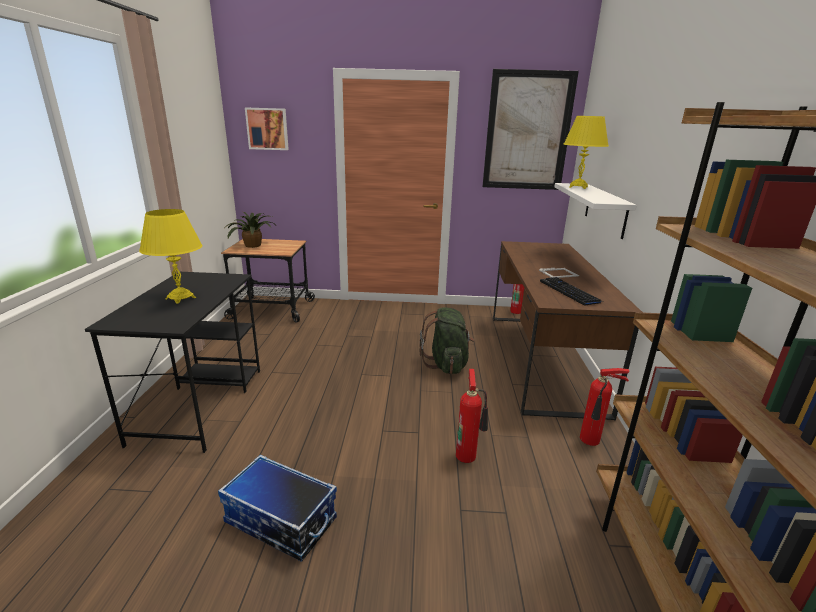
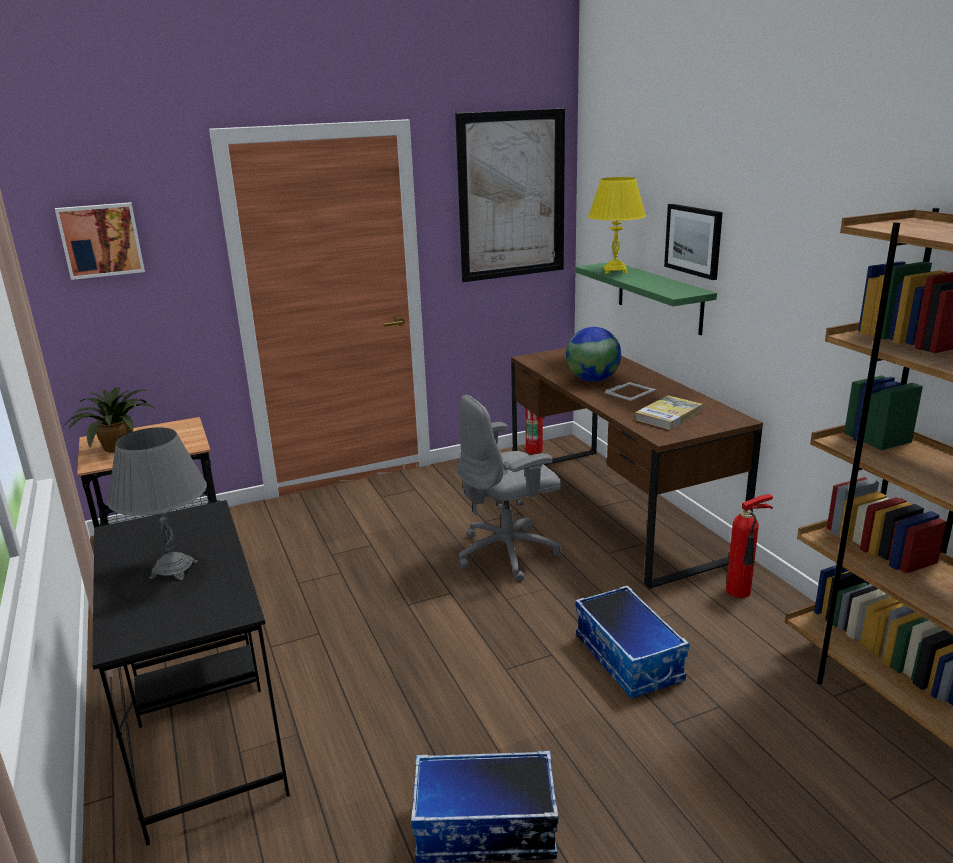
camera: 25 degrees left, 0 degrees up
(181, 298) = (174, 570): yellow table lamp -> grey table lamp
(446, 364) = (509, 553): green backpack -> grey office chair
(467, 455) = (629, 659): fire extinguisher -> storage box
(539, 262) = (592, 380): none -> globe
(569, 292) = (668, 415): keyboard -> book
(605, 209) = (659, 297): white shelf -> green shelf
(631, 163) = (694, 240): none -> picture

